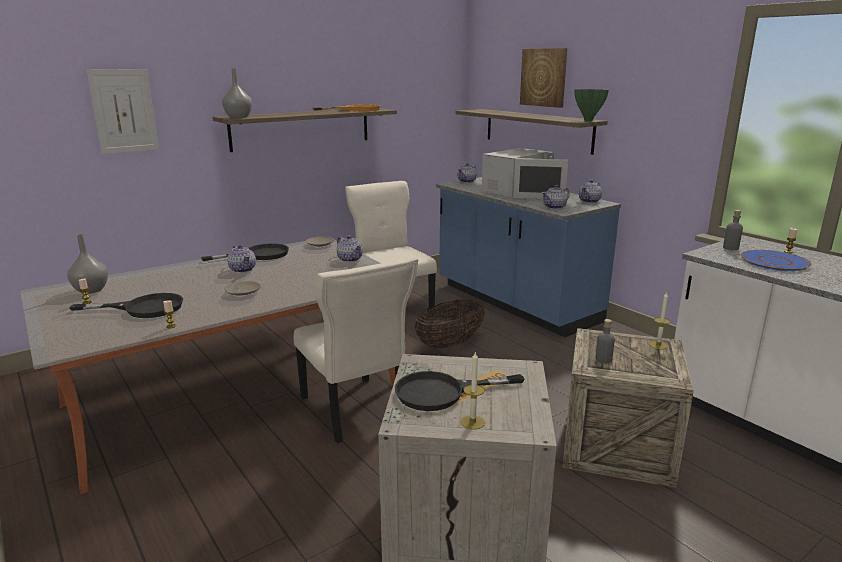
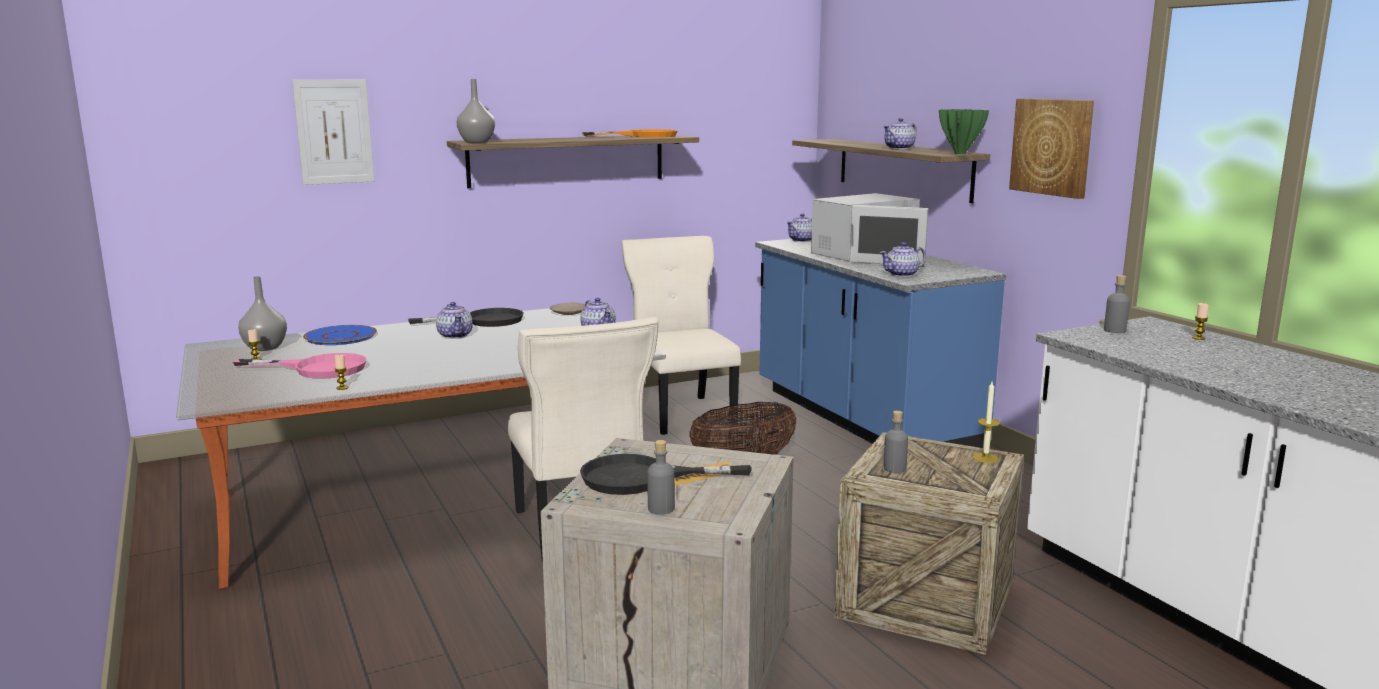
camera: 10 degrees right, 5 degrees down
(143, 308) = (318, 369): black frying pan -> pink frying pan
(242, 292) = (443, 359): beige plate -> none
(472, 422) = (661, 509): candle -> grey bottle
(544, 77) = (911, 93): picture -> picture (1052, 147)
(589, 201) = (961, 269): teapot -> teapot (899, 148)
(774, 261) = (1162, 348): blue plate -> blue plate (340, 336)

